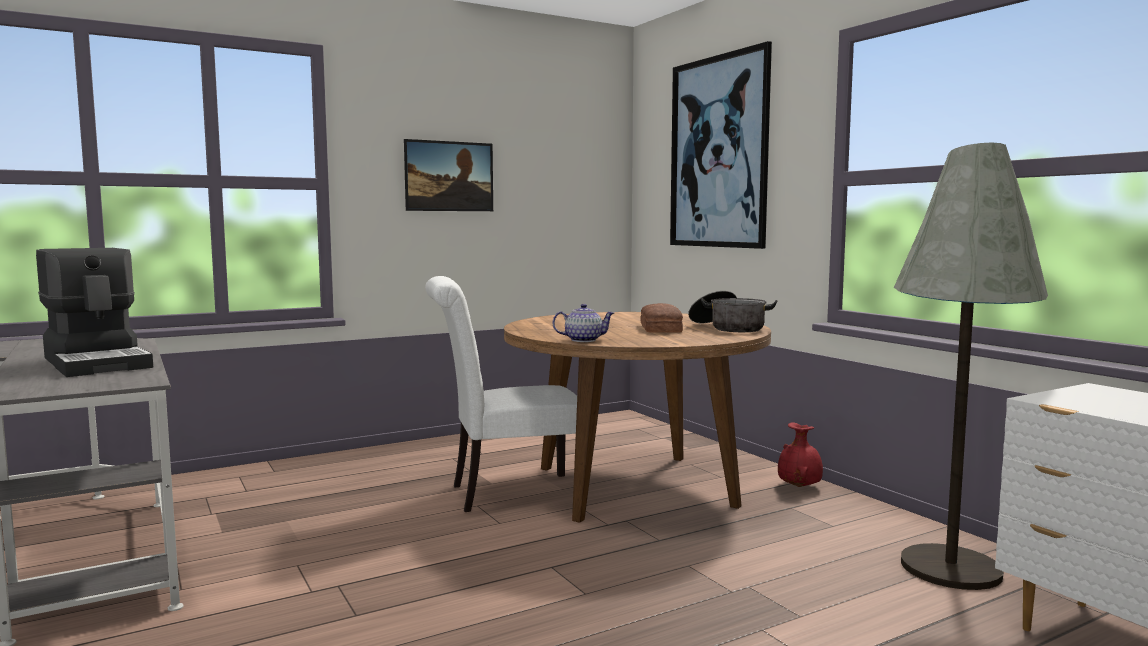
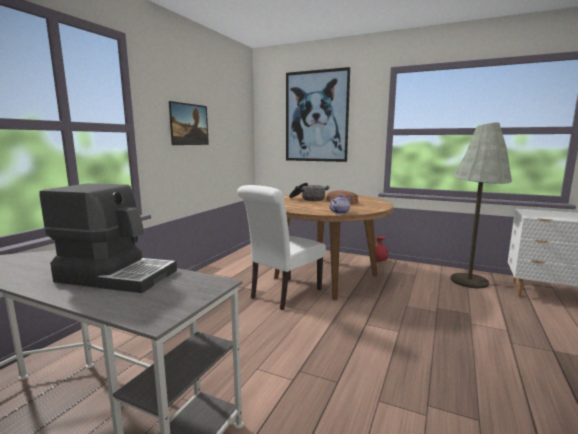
camera: 35 degrees left, 5 degrees up
(728, 328) = (362, 199): cooking pot -> cooking pot (308, 199)

